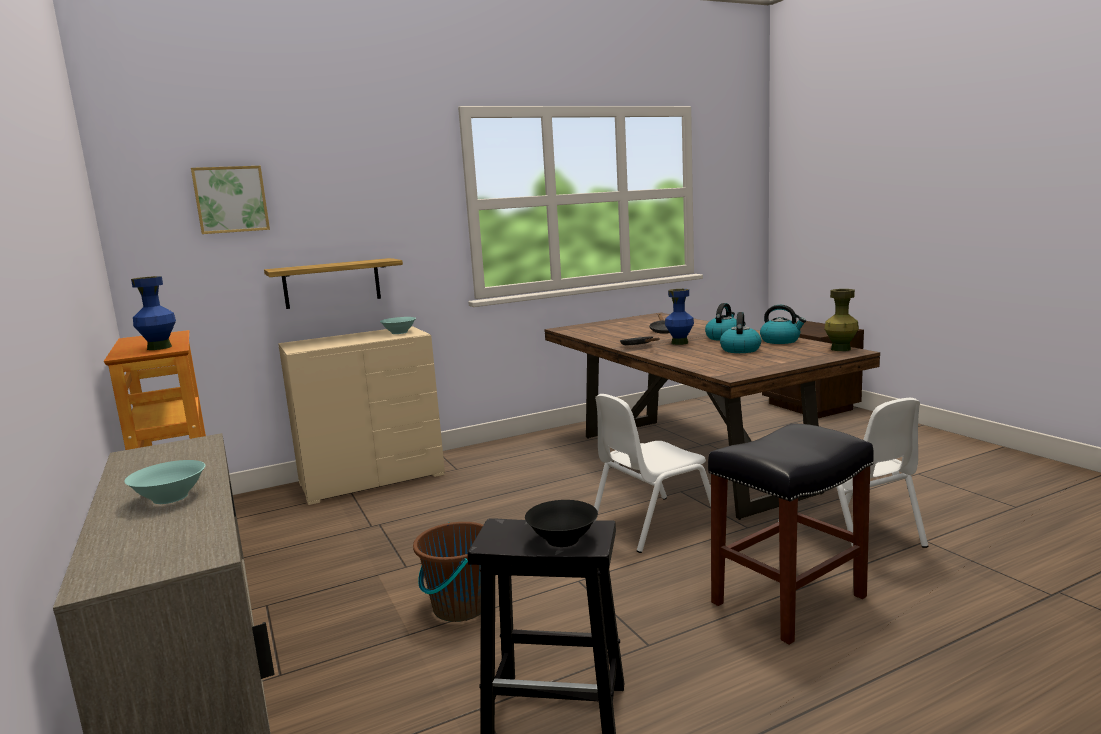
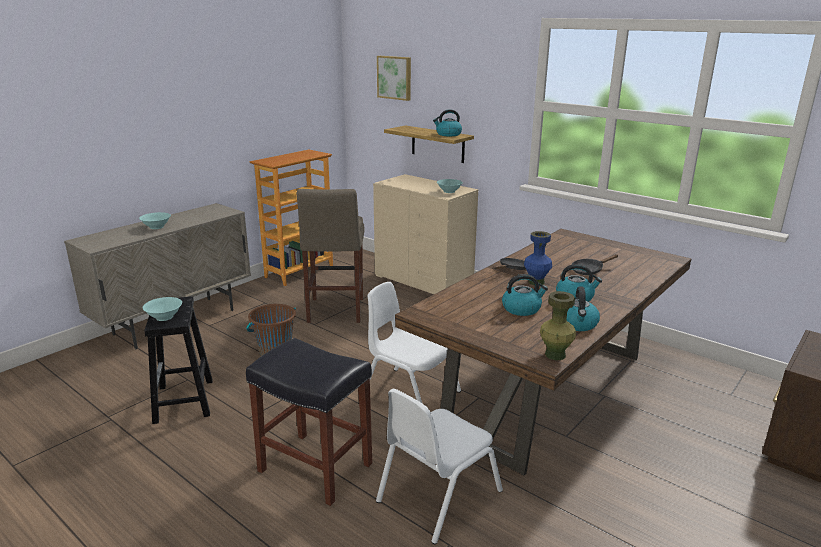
camera: 65 degrees right, 10 degrees up
(159, 348) = (279, 161): blue vase -> none
(367, 261) = (448, 134): none -> kettle
(385, 546) = (335, 312): none -> beige stool
(562, 540) = (164, 317): black bowl -> turquoise bowl

